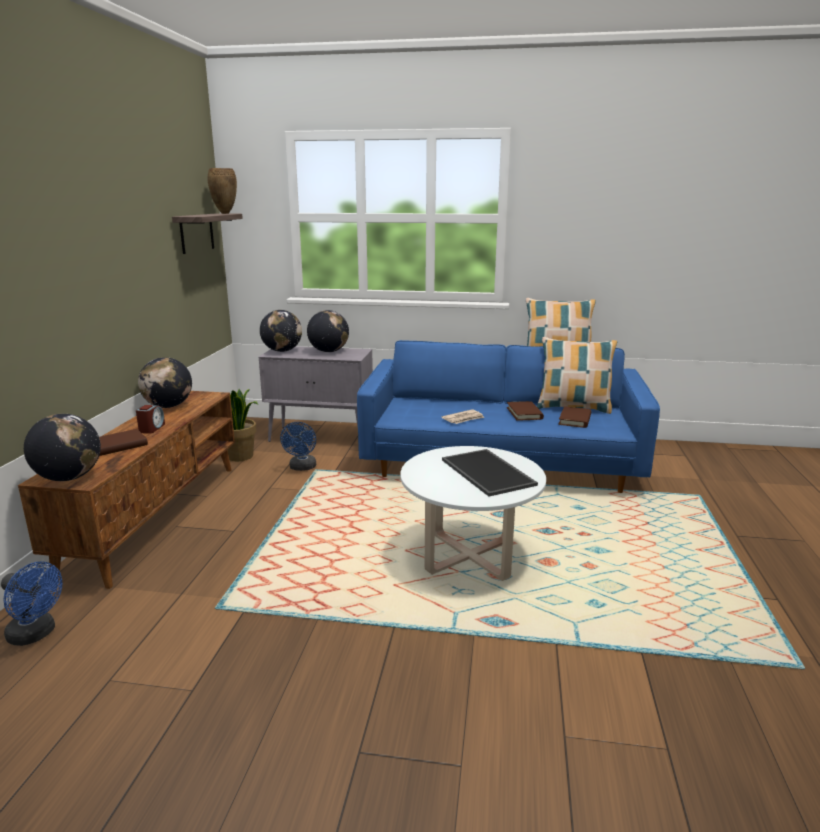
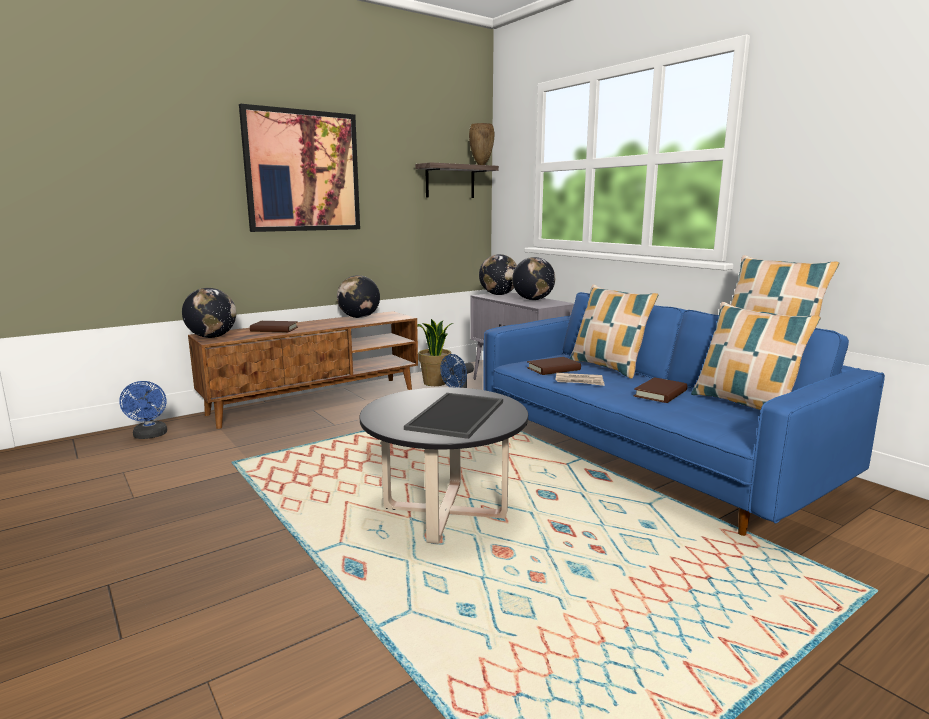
camera: 45 degrees right, 5 degrees down
(87, 239) = (302, 171): none -> picture
(151, 428) = (315, 325): alarm clock -> none
(450, 401) = (608, 367): none -> pillow
(469, 556) = (445, 512): white coffee table -> black coffee table
(575, 420) = (709, 414): brown book -> brown book (553, 369)

